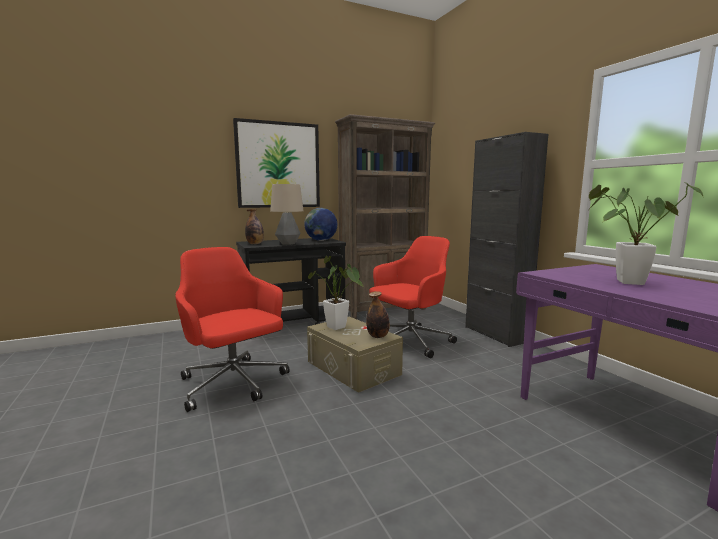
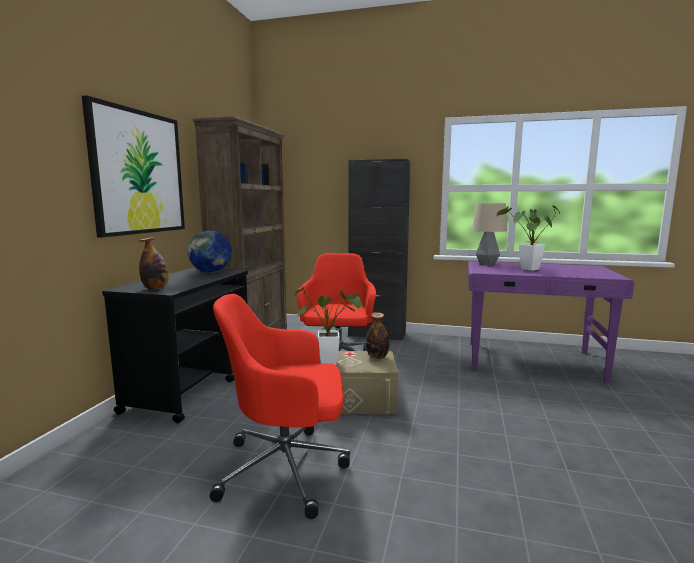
camera: 50 degrees left, 0 degrees up
(288, 244) = (197, 281): table lamp -> table lamp (487, 264)

